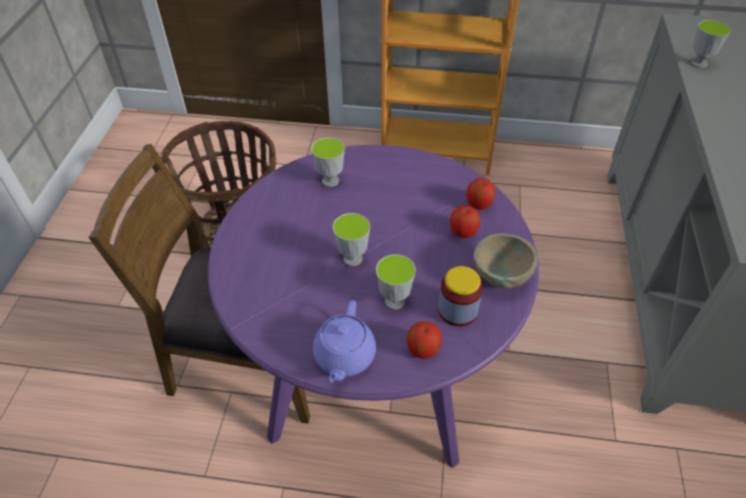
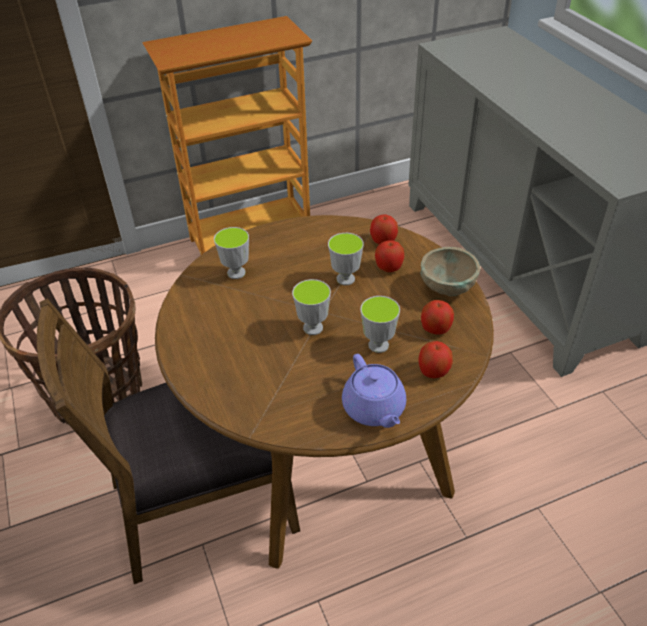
camera: 30 degrees left, 5 degrees down
(374, 370) = (327, 453): purple dining table -> brown dining table
(457, 310) = (435, 329): jar -> apple
(699, 63) = (476, 72): cup -> cup (345, 279)

